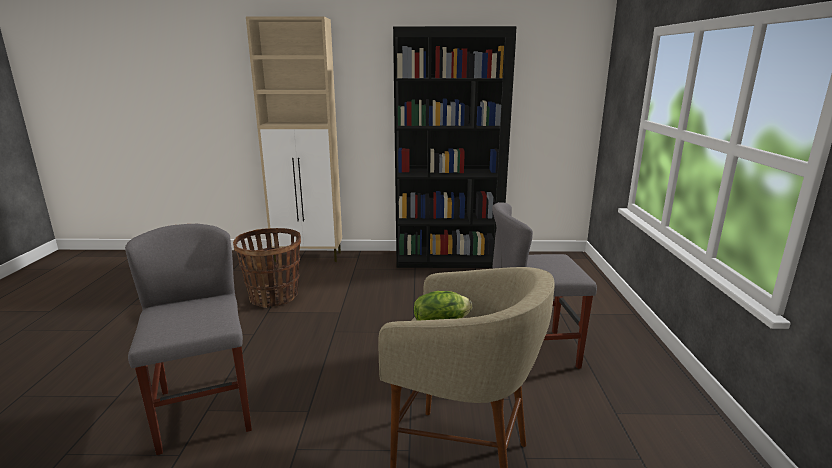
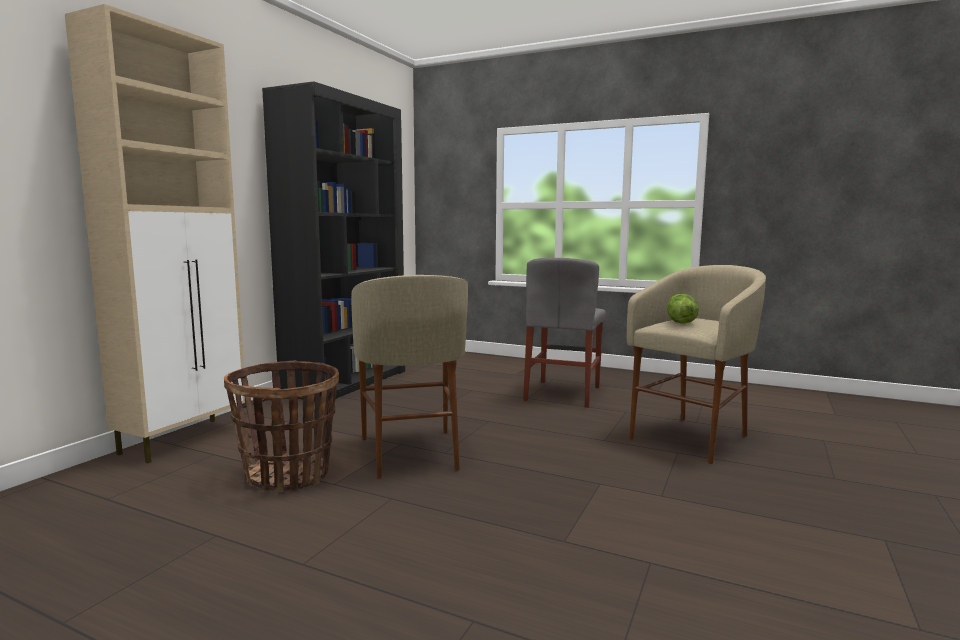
camera: 65 degrees left, 10 degrees down
(205, 410) = (564, 542): grey chair -> none
(325, 320) = (411, 453): none -> beige stool

